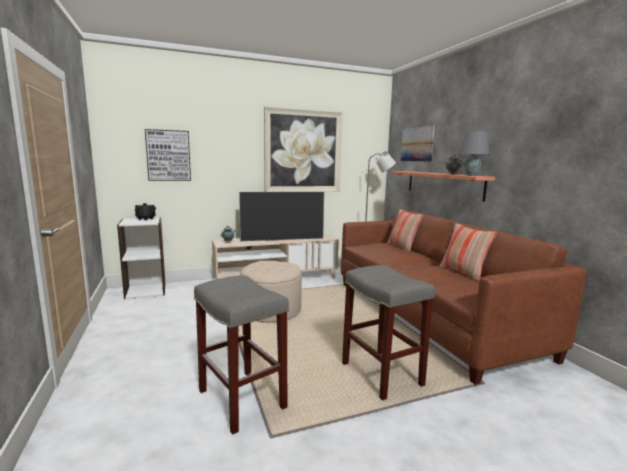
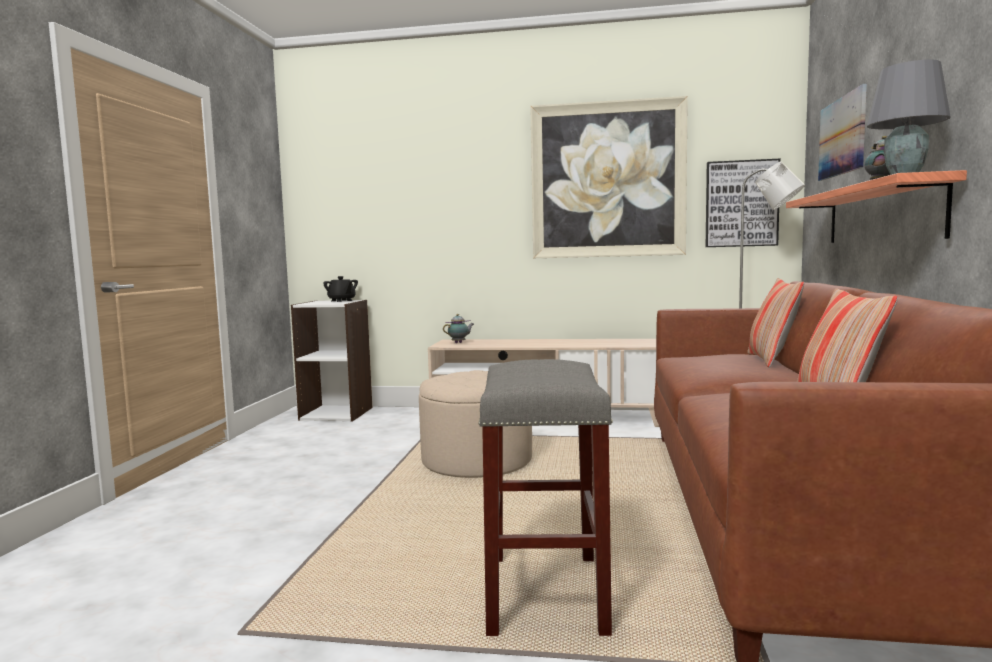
camera: 30 degrees right, 5 degrees down
(168, 155) = (380, 202): picture -> picture (741, 204)
(243, 399) = (273, 572): grey stool -> none
(282, 240) = (553, 344): television -> none

